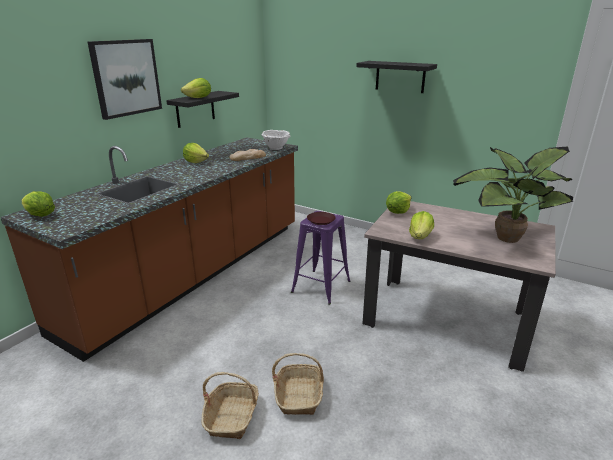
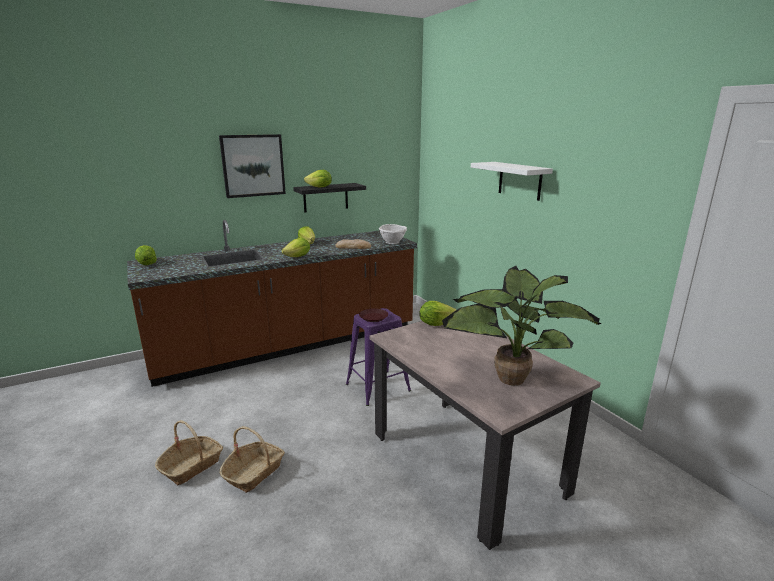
camera: 30 degrees right, 5 degrees down
(400, 76) = (520, 180): black shelf -> white shelf
(420, 236) = (417, 351): lettuce -> lettuce (298, 257)

